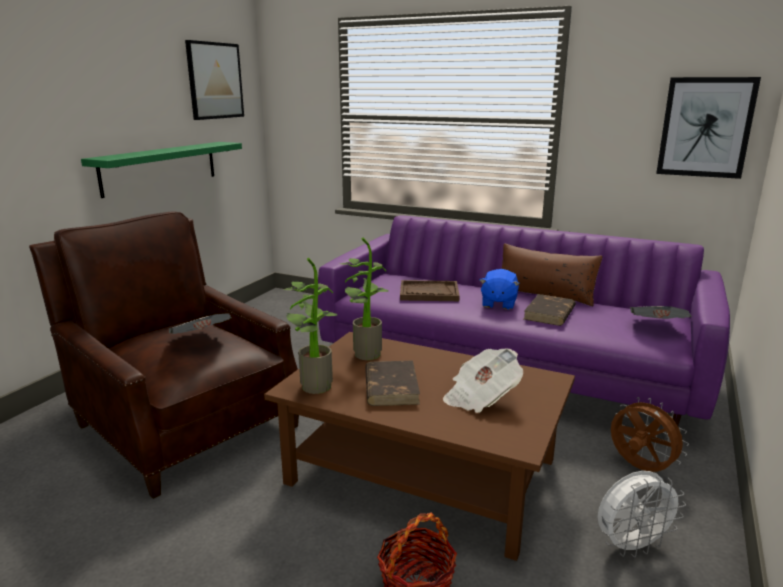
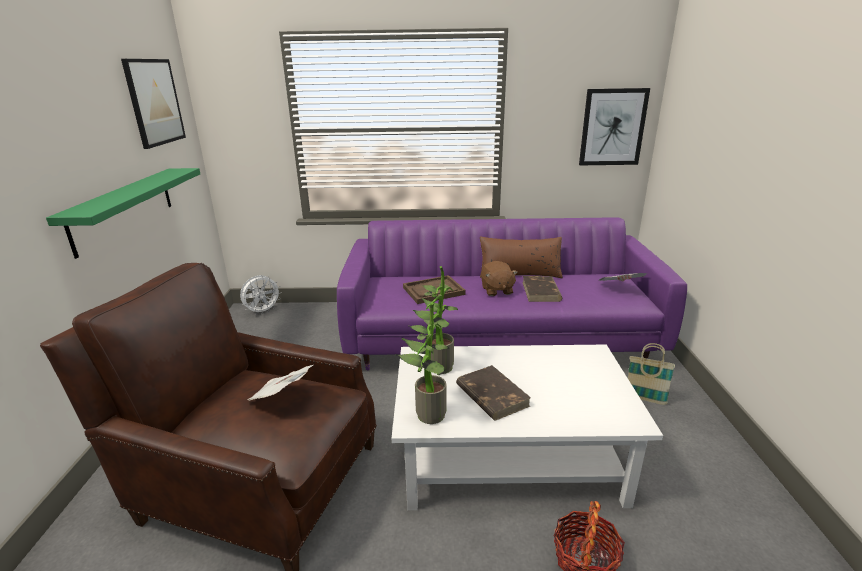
camera: 25 degrees left, 5 degrees up
(423, 470) = (509, 453): brown coffee table -> white coffee table
(480, 397) = (566, 385): newspaper -> none
(498, 303) = (496, 290): blue plush toy -> brown plush toy
(631, 546) = (687, 464): white fan -> white fan (263, 311)
(639, 468) = (644, 399): brown fan -> basket

